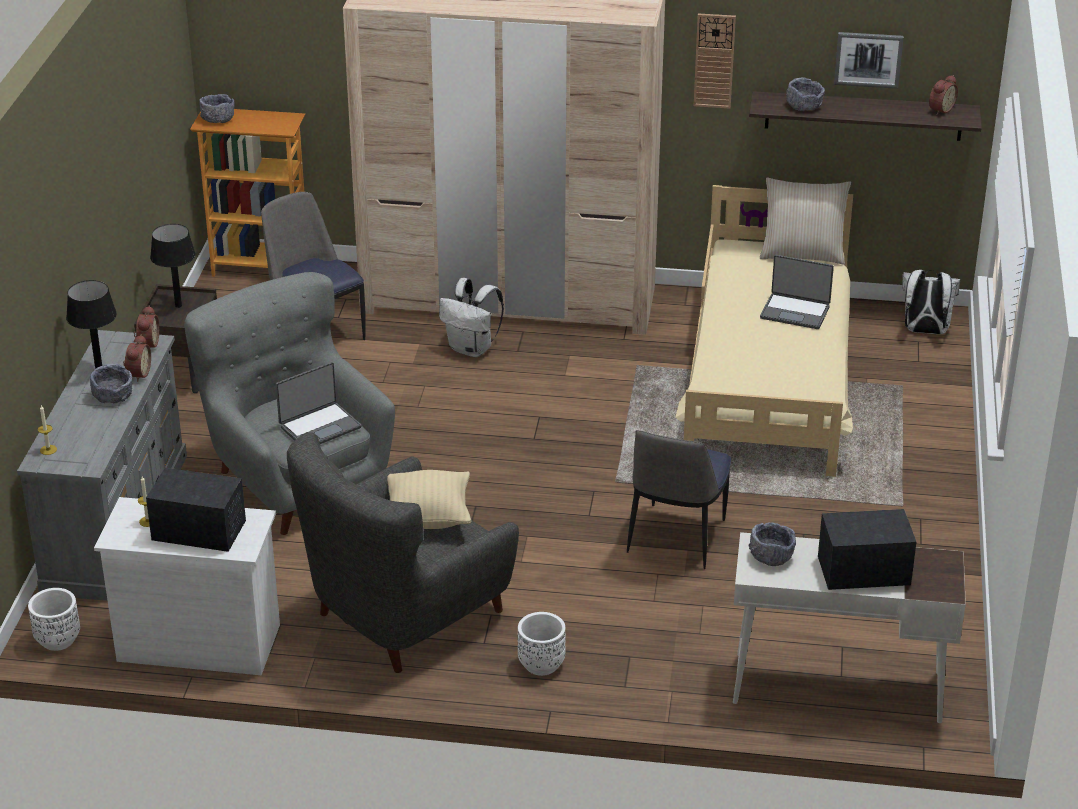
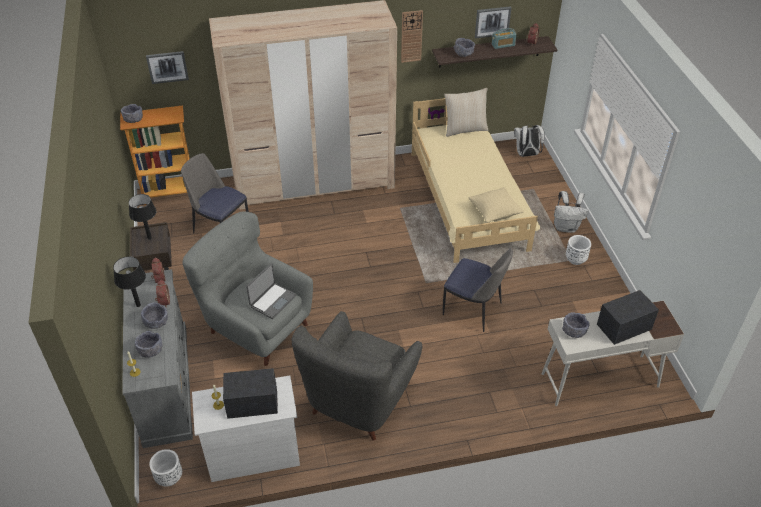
camera: 20 degrees left, 10 degrees up
(85, 428) = (150, 350): none -> grey bowl
(288, 41) = (167, 67): none -> picture
(428, 517) = (363, 346): beige pillow -> beige pillow (494, 213)
(472, 349) = (310, 218): white backpack -> white backpack (566, 227)
(541, 664) = (447, 411): white planter -> white planter (575, 259)
(675, 538) = (474, 310): chair -> chair turned 60 degrees counterclockwise
(795, 312) = (480, 164): laptop -> none
(885, 105) = (503, 45): none -> radio

